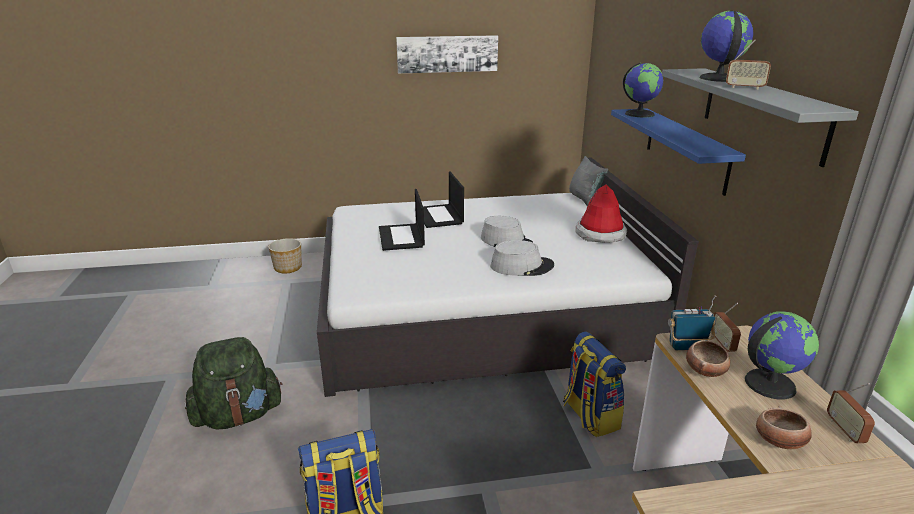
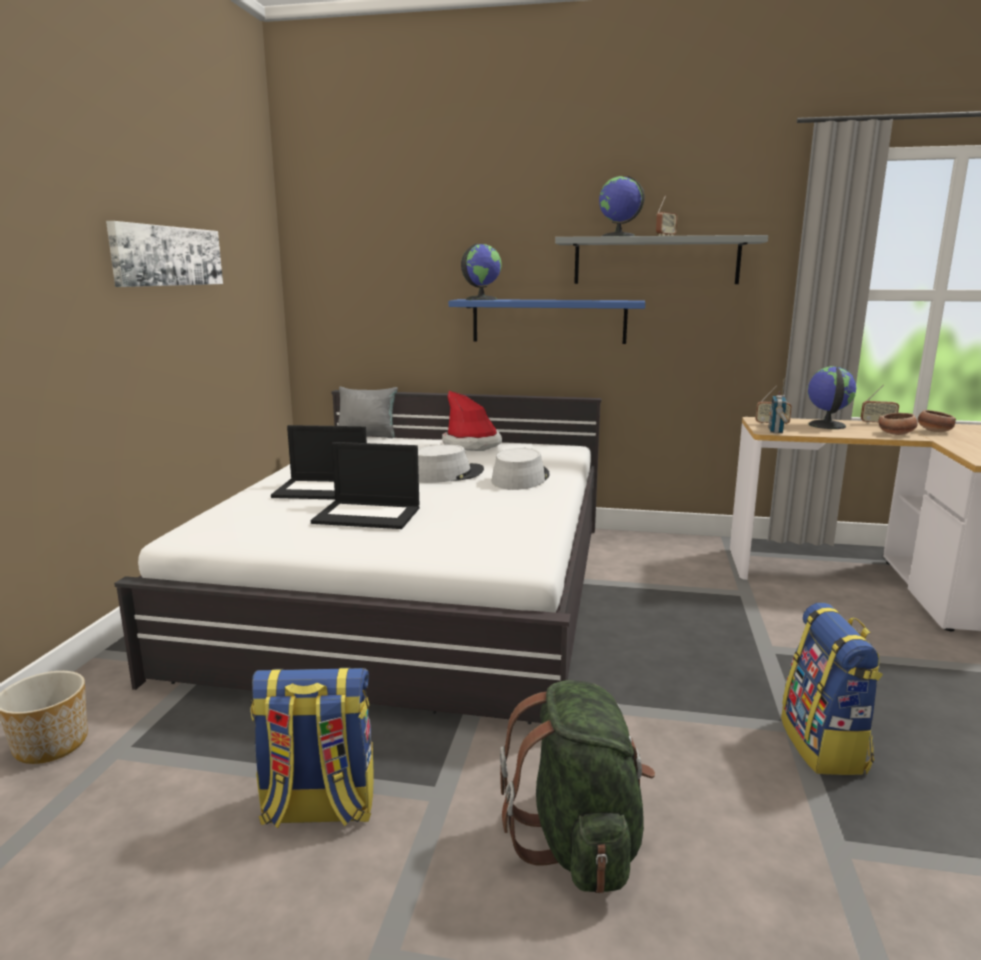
camera: 70 degrees left, 10 degrees down
(589, 416) = (665, 579): backpack -> backpack (318, 809)
(705, 370) = (810, 432): bowl -> bowl (933, 431)

